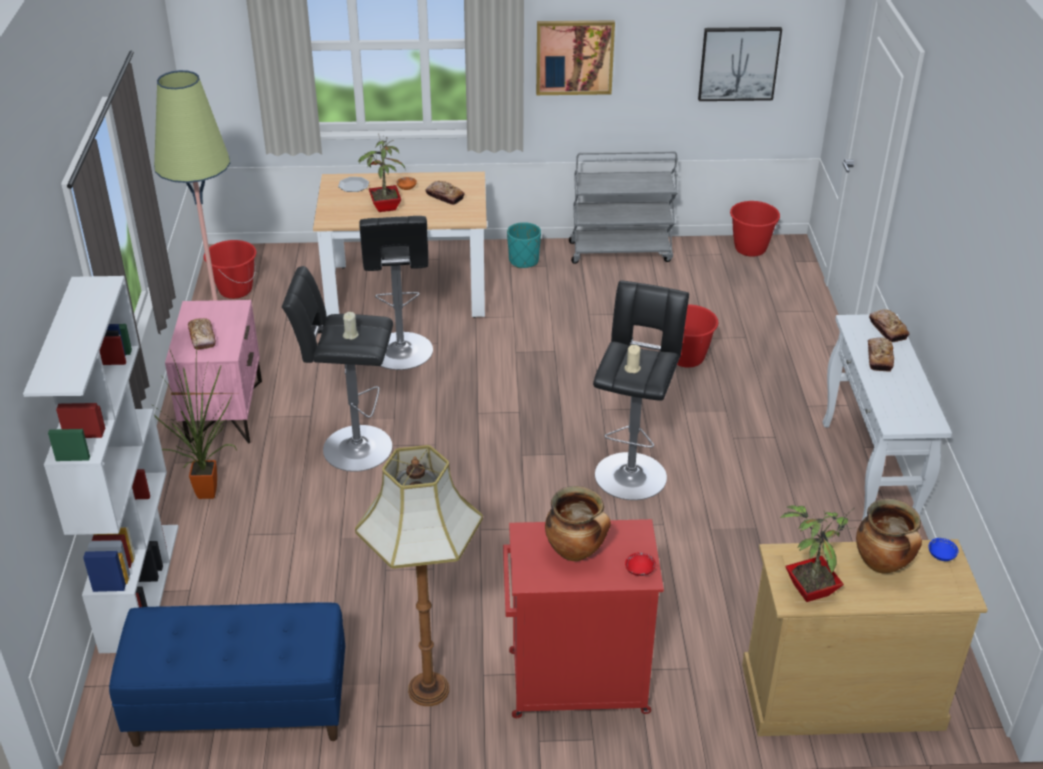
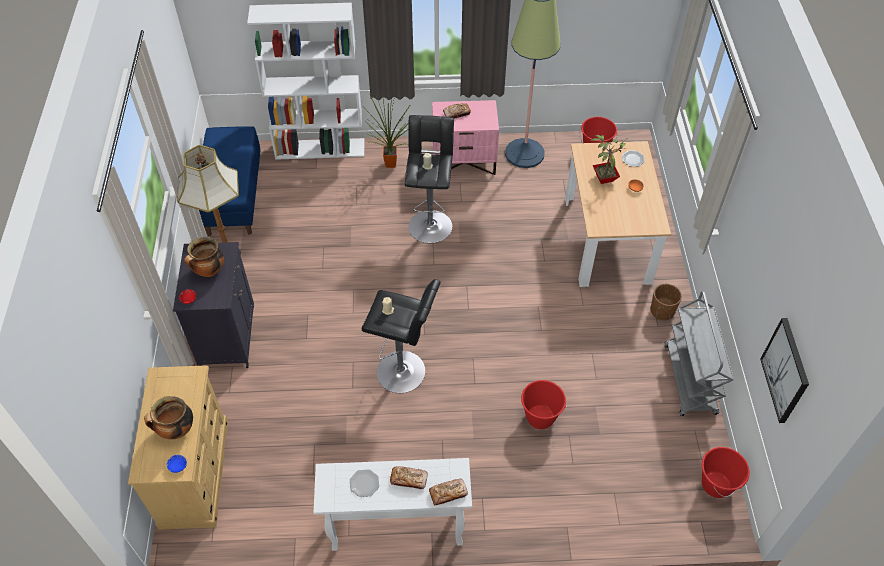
camera: 90 degrees right, 15 degrees up
(401, 353) = (530, 242): black stool -> none
(445, 196) = (626, 211): bread -> none
(523, 261) = (662, 311): turquoise planter -> brown planter
(574, 57) = (748, 237): picture -> none
(574, 682) = (227, 335): red cabinet -> black cabinet
(809, 589) = (164, 386): potted plant -> none
(897, 392) = (364, 484): none -> plate

